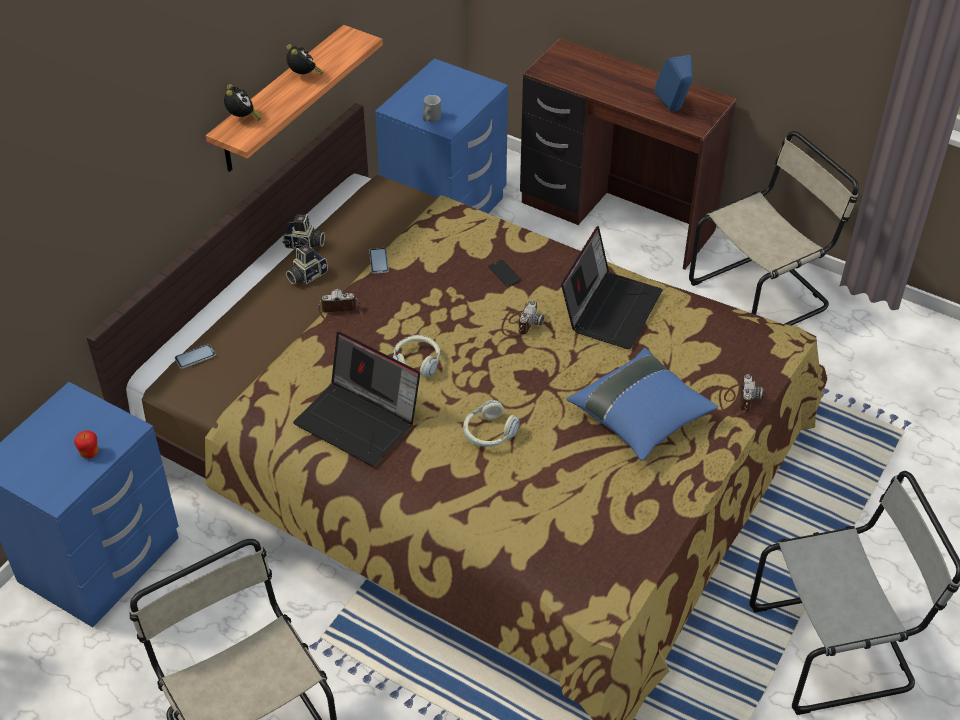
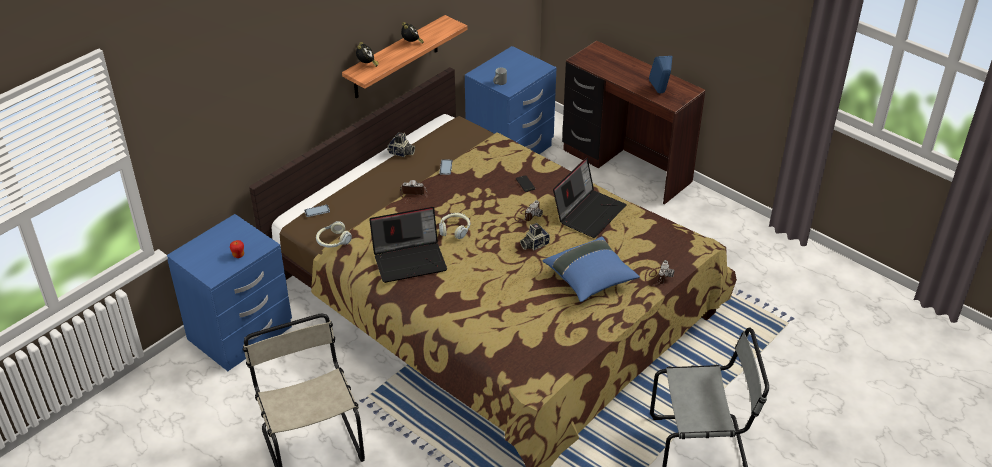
camera: 10 degrees right, 5 degrees down
(306, 275) = (398, 171): camera -> camera (534, 244)
(360, 420) = (410, 259): laptop -> laptop turned 60 degrees counterclockwise
(489, 433) = (490, 276): headphones -> headphones (333, 241)
(763, 295) = (714, 226): beige chair -> none

